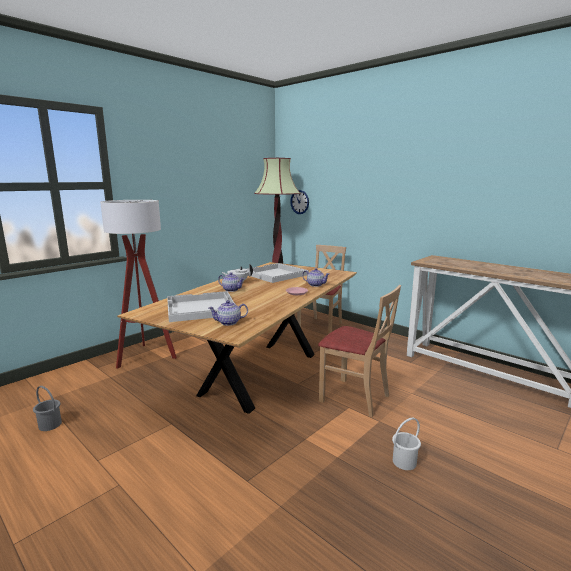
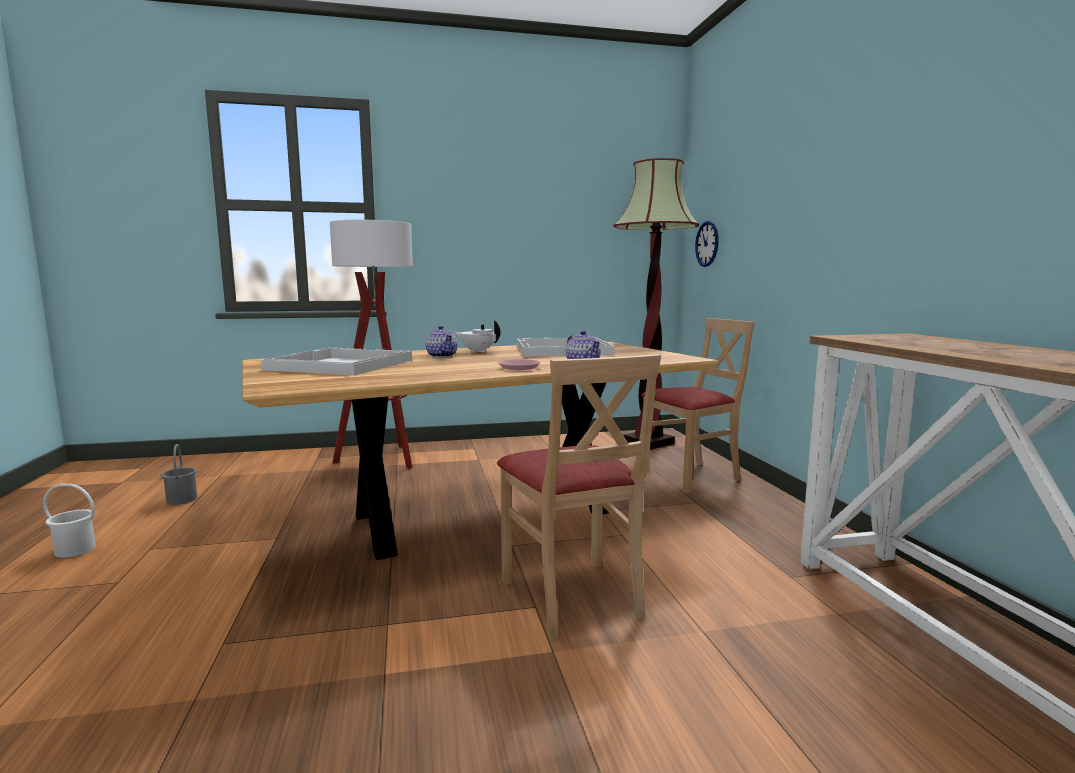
camera: 35 degrees right, 5 degrees down
(229, 322) = (316, 379): teapot -> none
(404, 461) = (479, 742): white bucket -> white bucket (75, 549)

